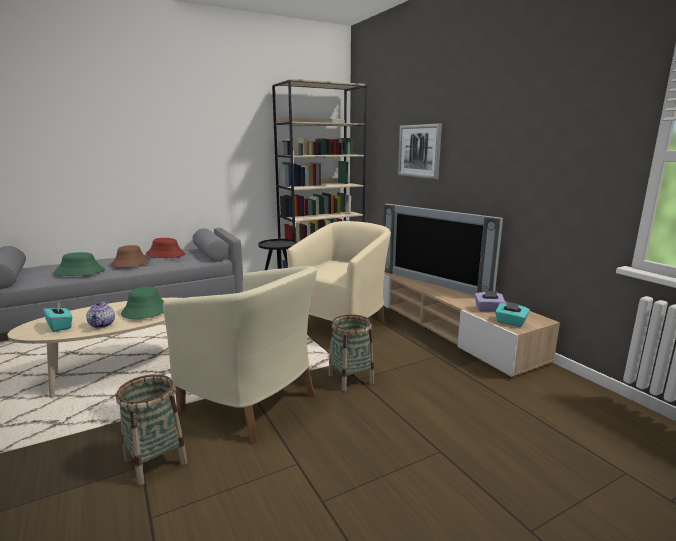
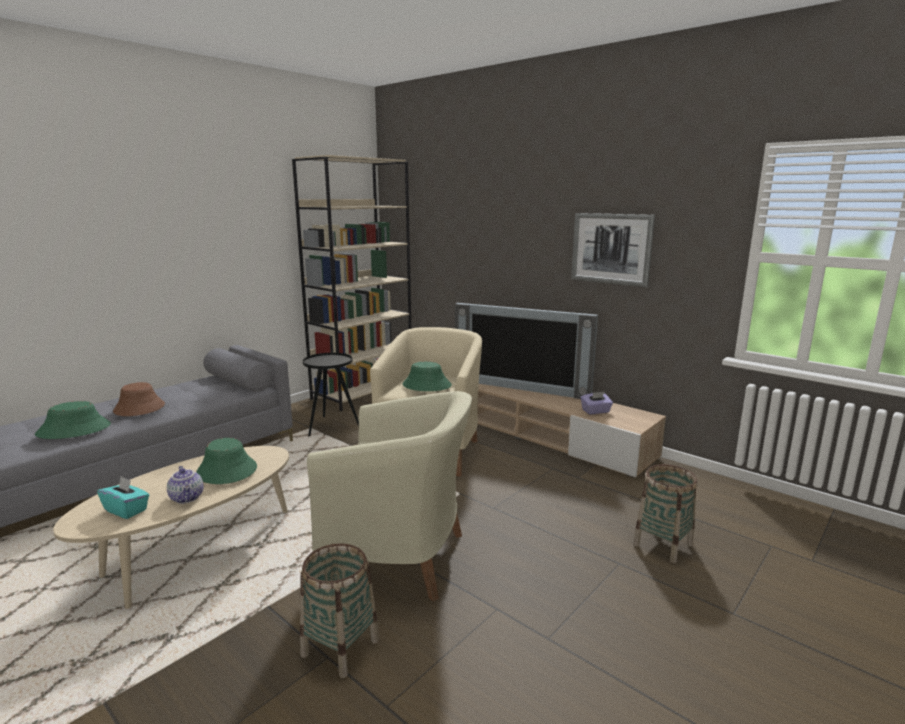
camera: 20 degrees left, 0 degrees up
(166, 254) = (177, 389): red hat -> none
(334, 268) = (426, 385): none -> green hat
(350, 379) = (485, 509): basket -> basket (663, 545)
(419, 151) = (485, 241): picture -> picture (611, 249)
(510, 322) = (625, 422): turquoise tissue box -> none

